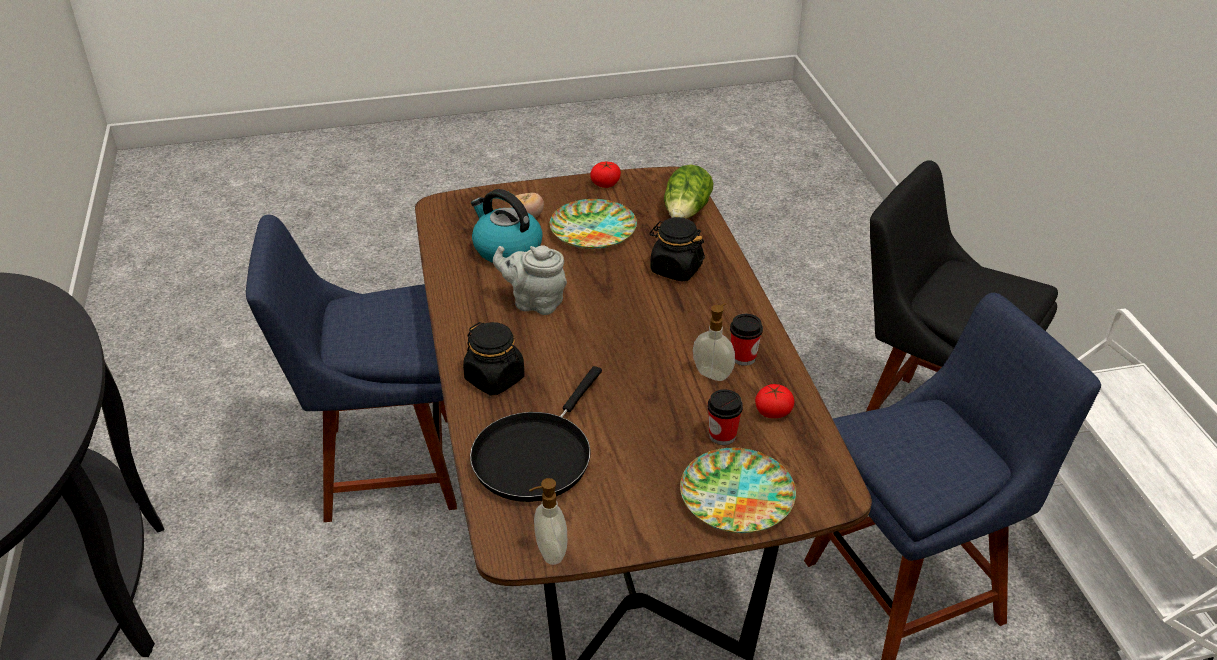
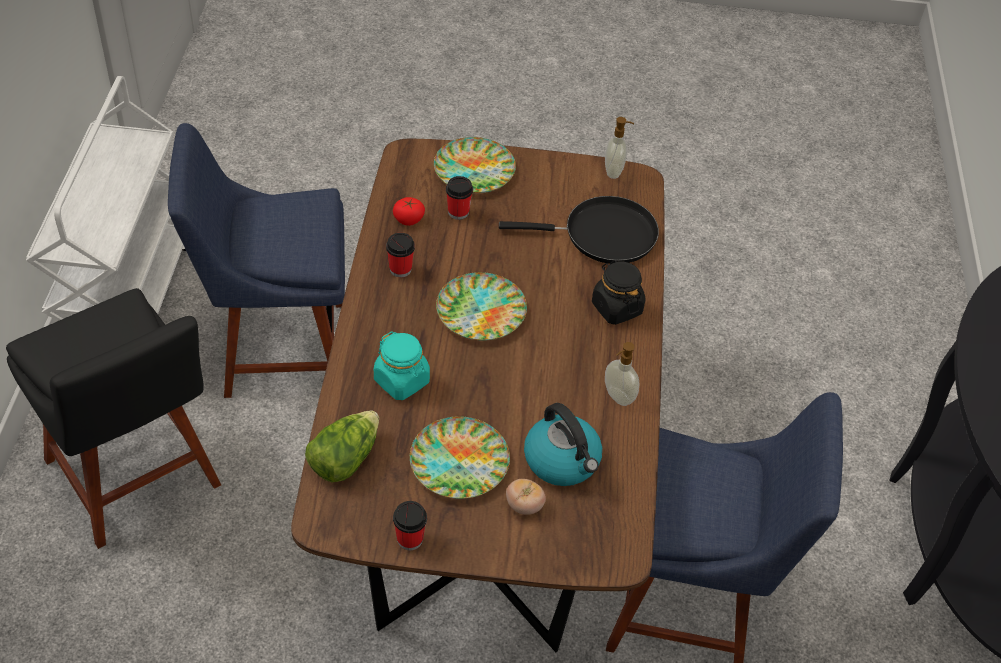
camera: 165 degrees left, 10 degrees up
(534, 302) = (556, 379): grey teapot -> none
(535, 456) = (603, 235): black frying pan -> black frying pan turned 45 degrees clockwise
(605, 183) = (410, 539): tomato -> cup
(637, 340) = (480, 311): none -> plate
(675, 269) = (402, 381): black jar -> turquoise jar
(713, 373) = (434, 262): soap dispenser -> soap dispenser (617, 397)

